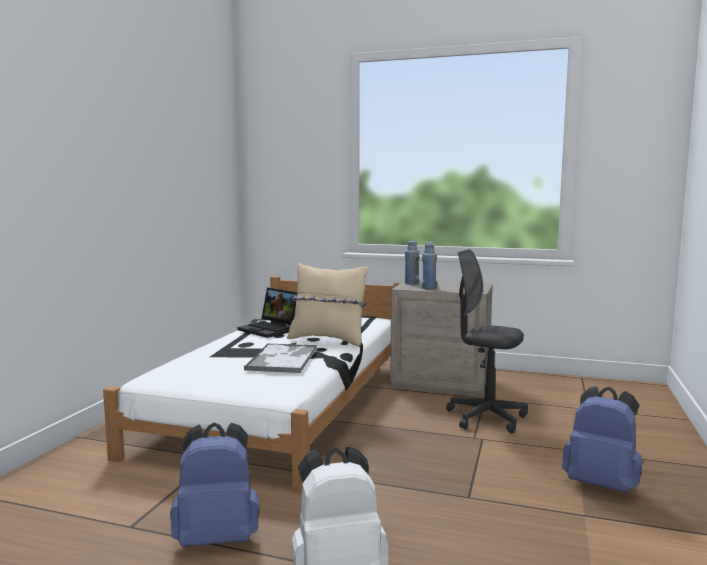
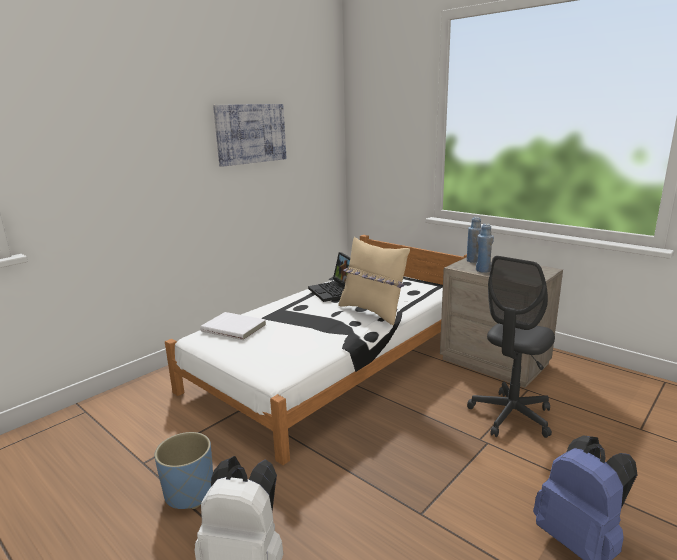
camera: 25 degrees right, 10 degrees up
(162, 157) = (251, 134): none -> picture
(187, 366) = (234, 328): none -> white book
(218, 537) = (190, 493): blue backpack -> blue planter
(283, 359) = (312, 331): tray -> none
(486, 418) = (511, 416): grey office chair -> grey office chair turned 105 degrees counterclockwise

